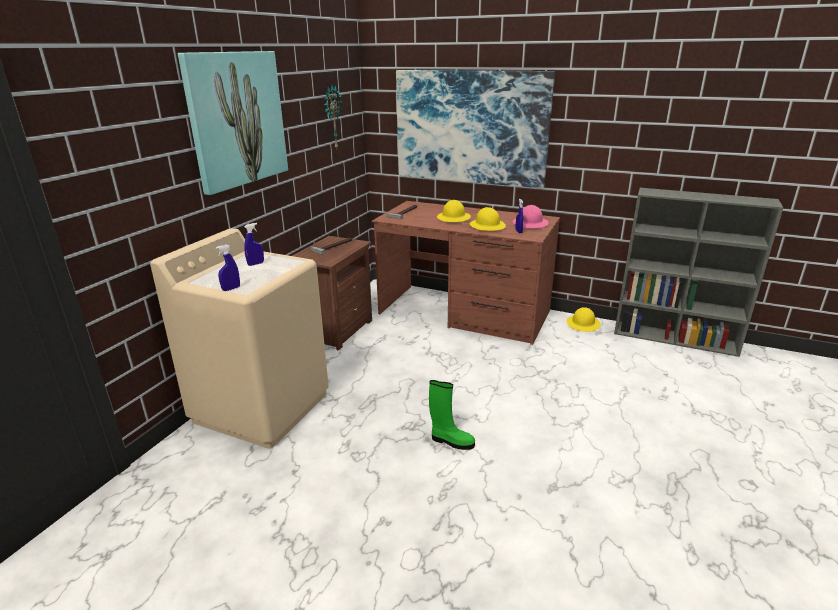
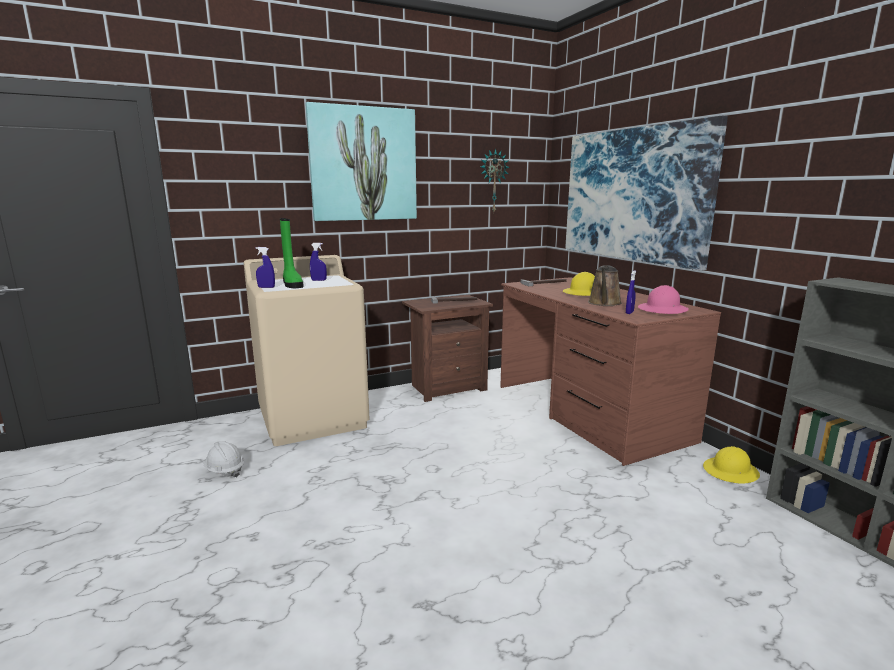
camera: 40 degrees right, 10 degrees down
(263, 492) = (225, 471): none -> white hard hat
(451, 441) = (400, 508): green boot -> green boot (292, 284)
(487, 226) = (604, 303): yellow hard hat -> brown watering can

